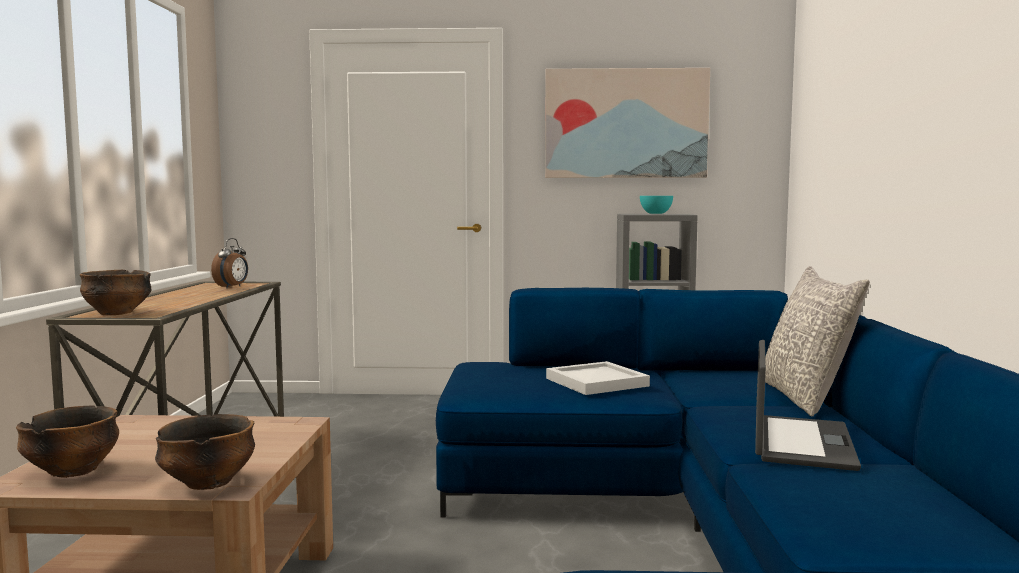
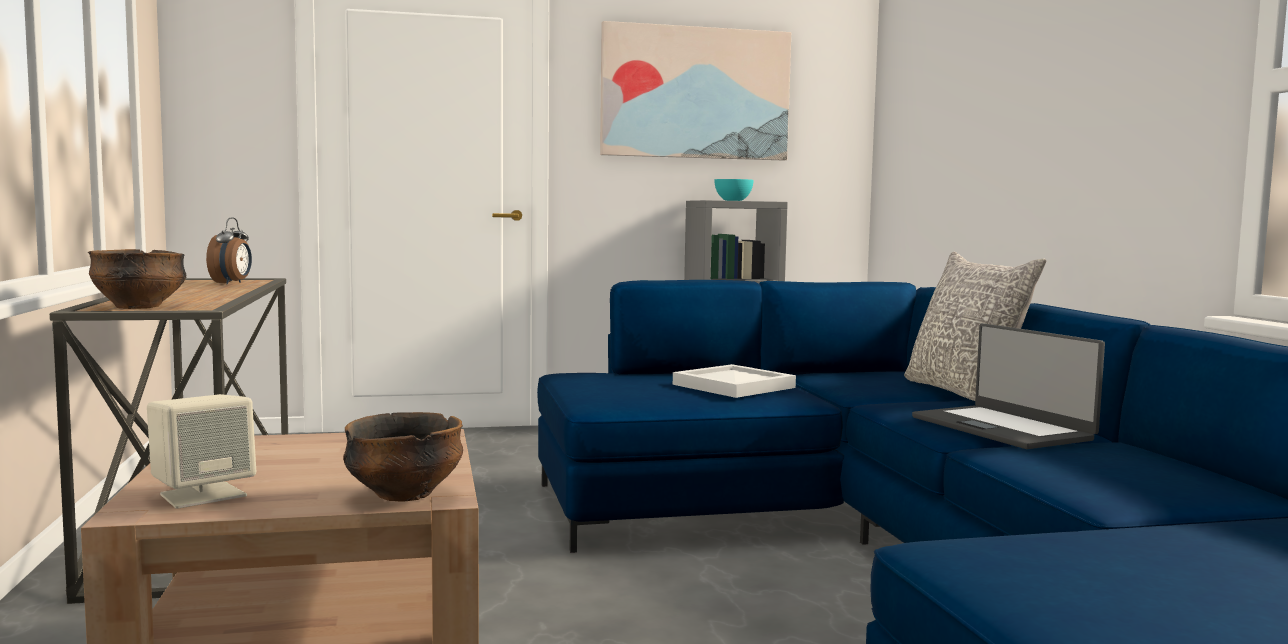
camera: 15 degrees left, 0 degrees up
(72, 471) = (203, 495): bowl -> beige speaker
(800, 442) = (1002, 428): laptop -> laptop turned 150 degrees clockwise

